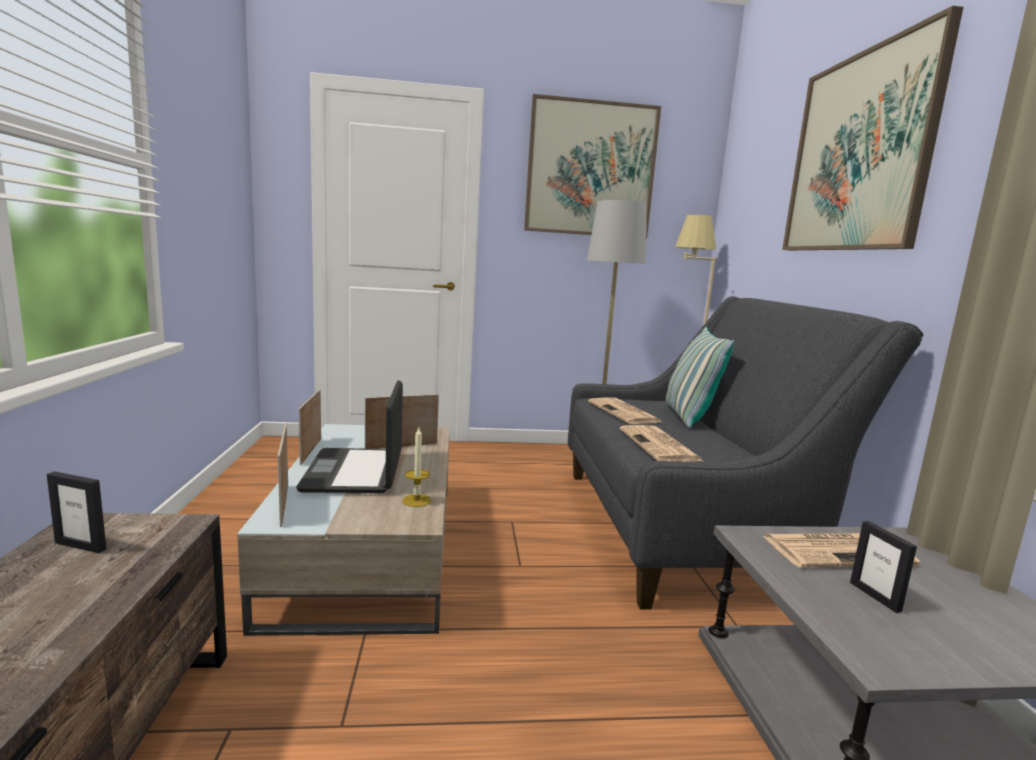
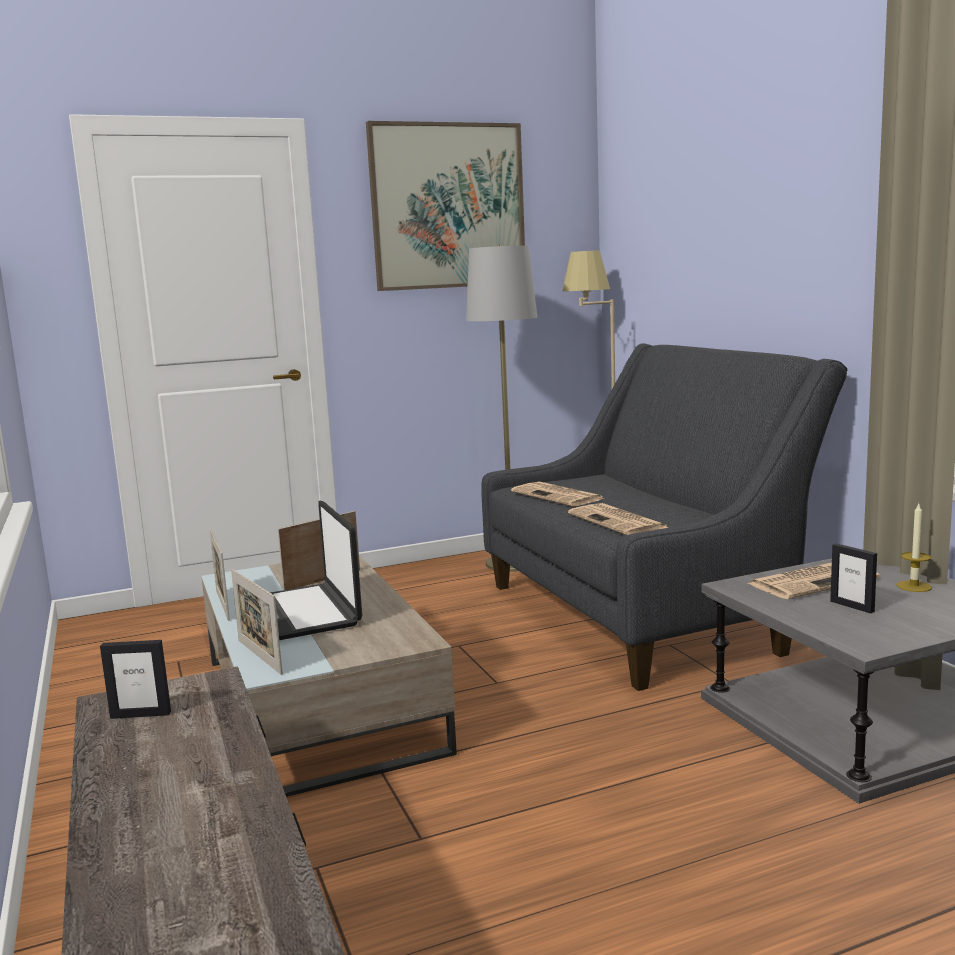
camera: 15 degrees left, 0 degrees up
(416, 500) = (396, 625): candle -> candle (914, 586)
(688, 417) = (627, 489): pillow -> none
(859, 153) = (757, 187): picture -> none

